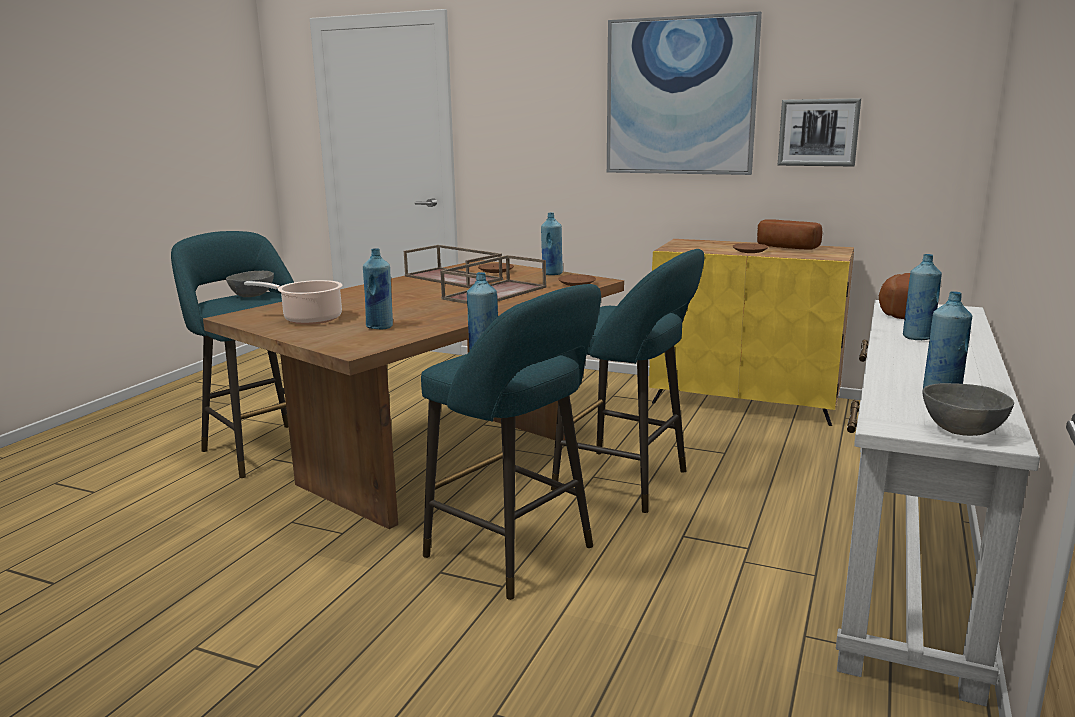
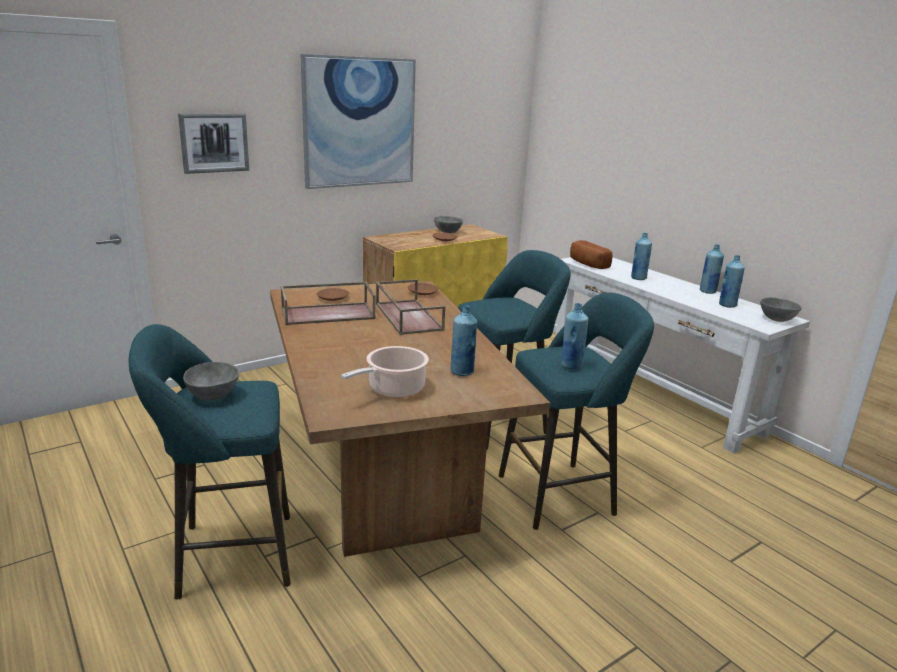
camera: 60 degrees left, 5 degrees up
(552, 273) = (374, 288): blue bottle -> blue bottle (707, 291)
(785, 247) = (447, 232): bread -> grey bowl
(818, 132) = (448, 148): picture -> picture (214, 142)

